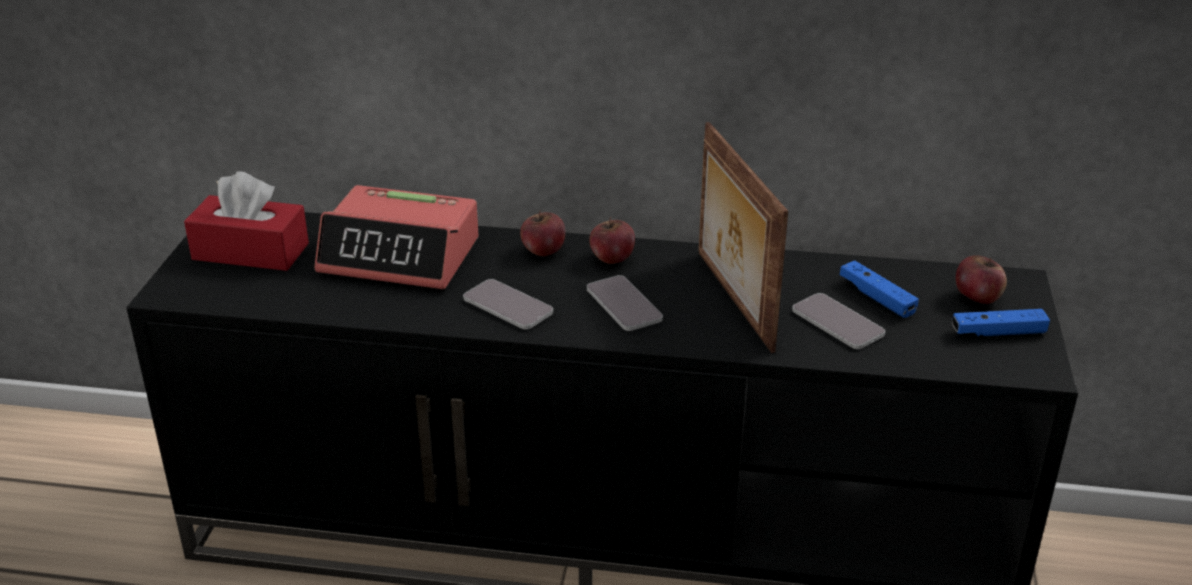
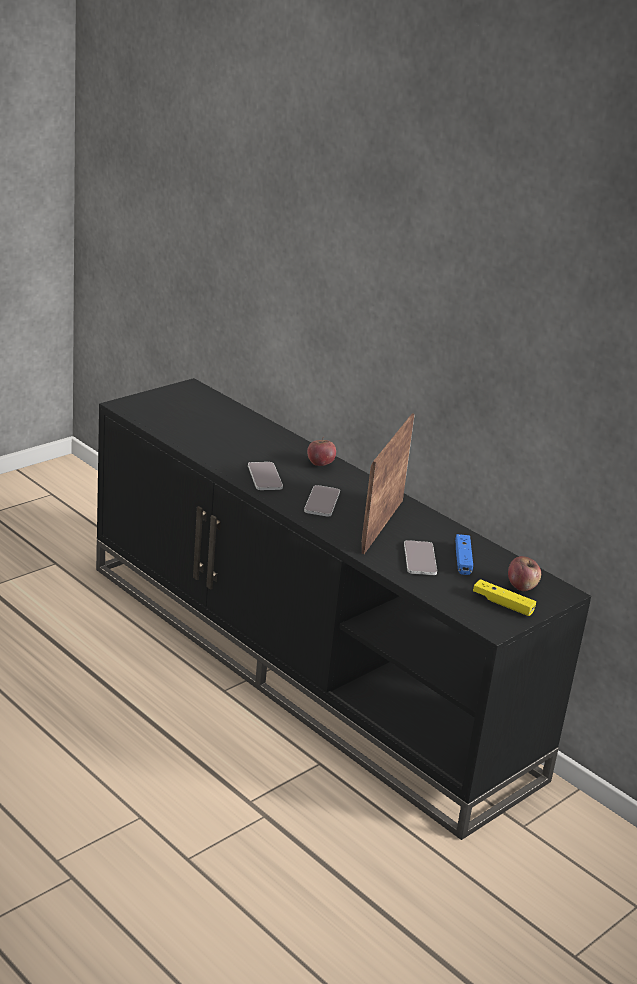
camera: 35 degrees right, 5 degrees down
(250, 252) = (182, 404): red tissue box -> none
(400, 255) = (247, 435): alarm clock -> none
(612, 258) = (350, 482): apple -> none
(998, 332) = (502, 604): blue game controller -> yellow game controller

